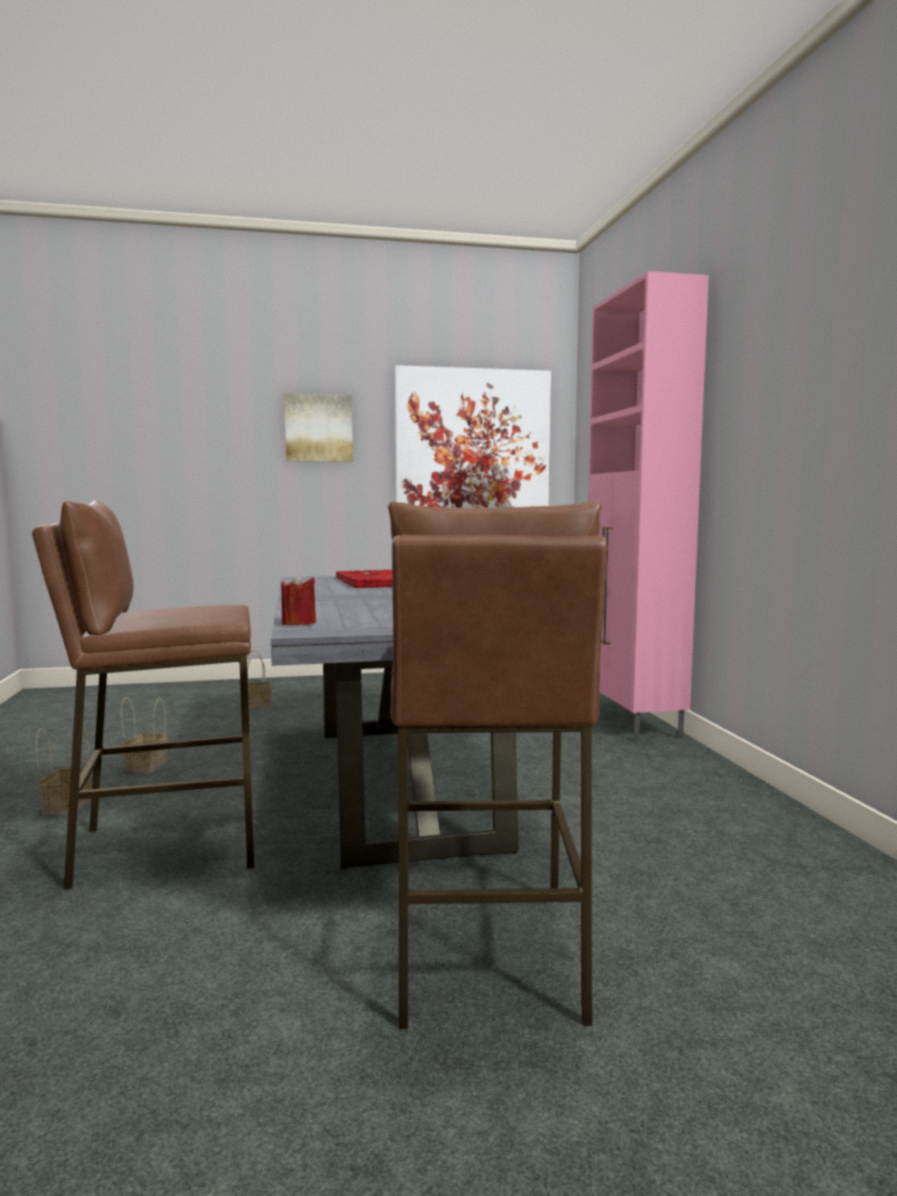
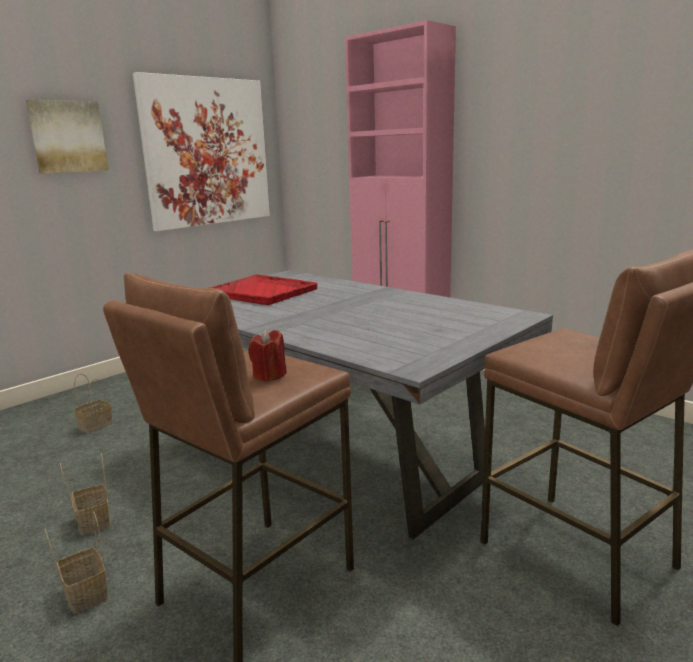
camera: 35 degrees left, 10 degrees up
(299, 623) = (378, 359): red candle -> red candle (269, 375)

